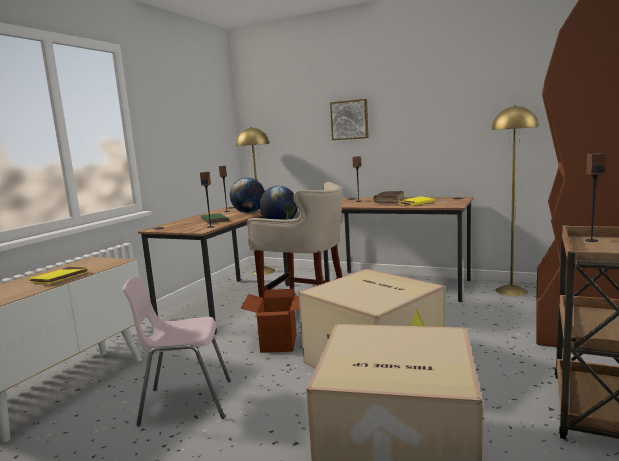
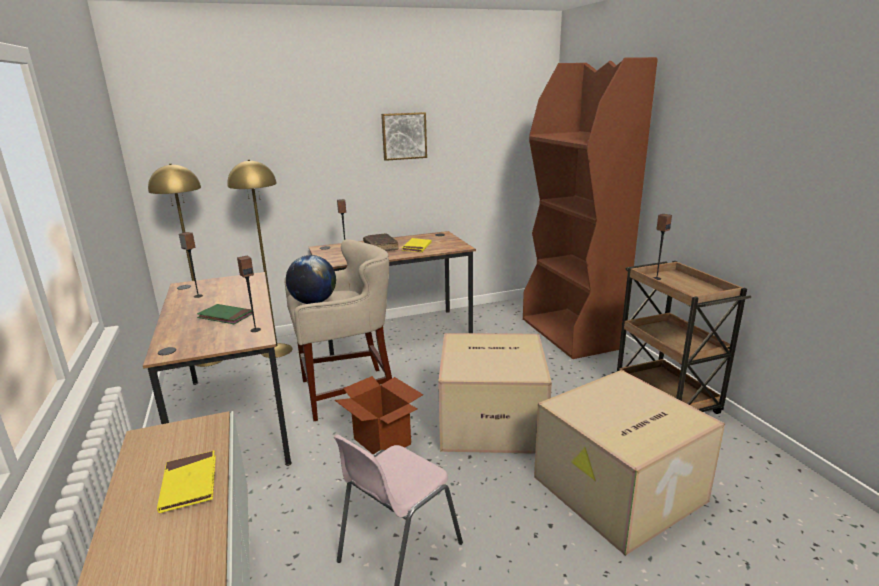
camera: 45 degrees left, 10 degrees up
(249, 212) = (243, 293): globe -> none
(349, 120) = (310, 152): picture -> picture (404, 136)
(511, 291) = (493, 314): yellow floor lamp -> yellow floor lamp (277, 350)

